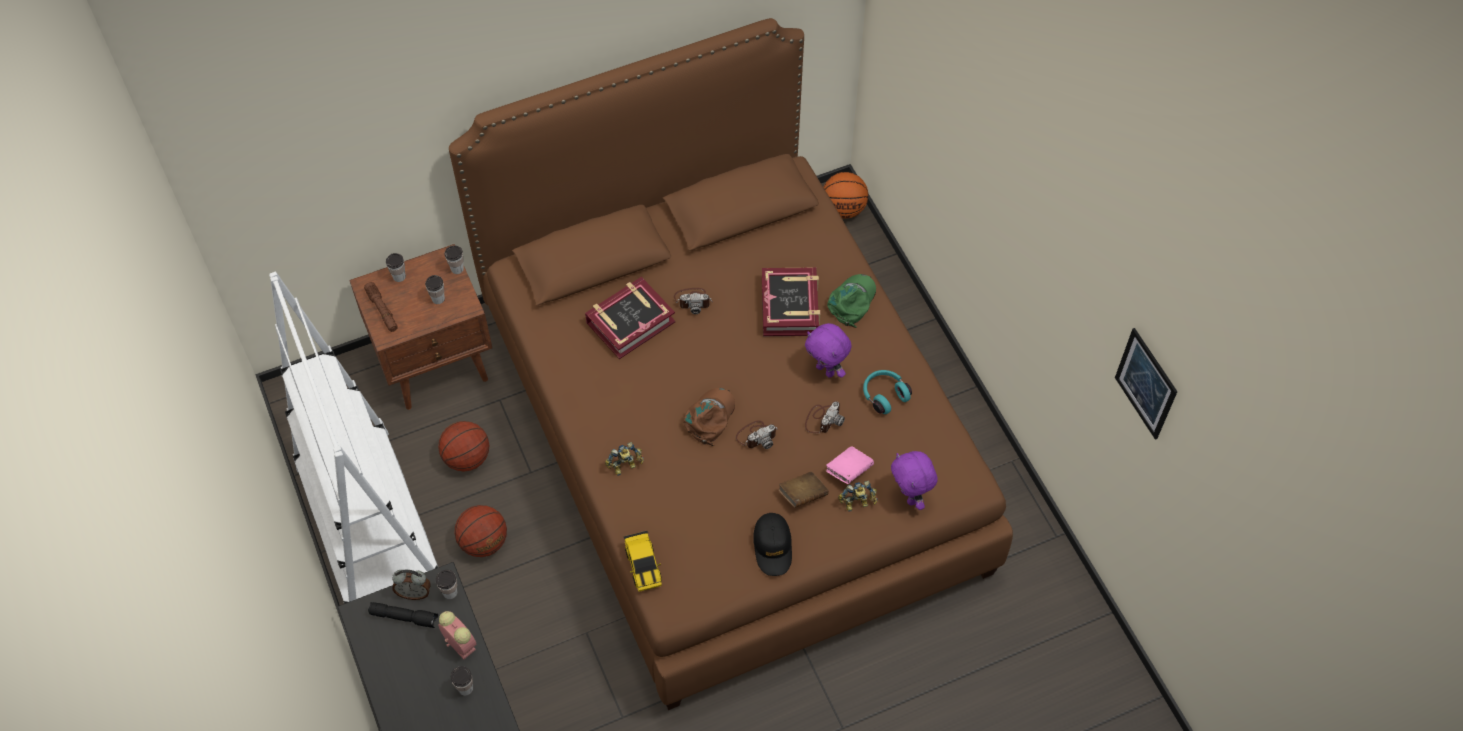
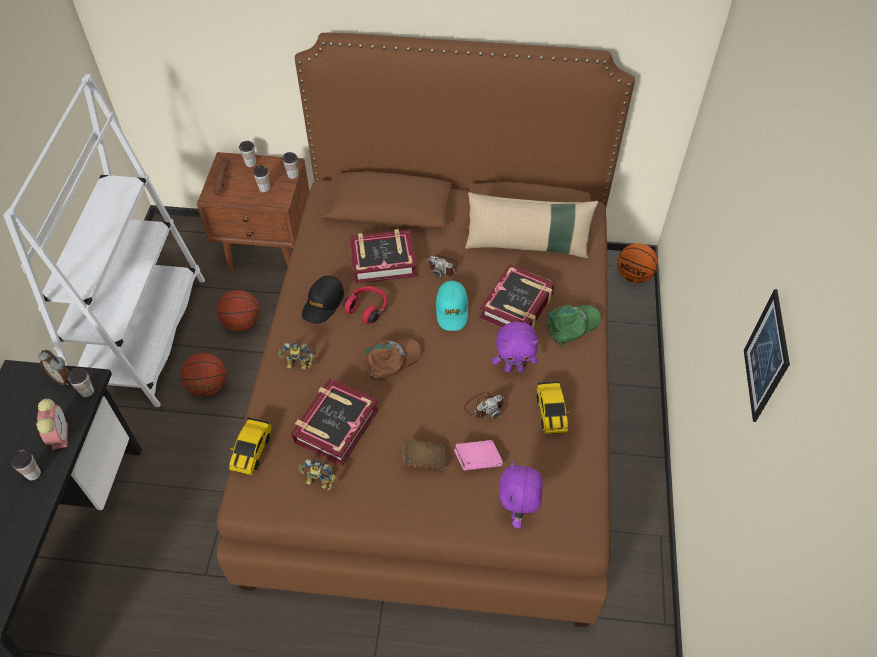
camera: 30 degrees right, 5 degrees down
(404, 617) = (41, 392): black flashlight -> none
(651, 378) = (367, 308): none -> red headphones
(703, 504) = (335, 425): none -> book
(732, 340) = (452, 310): none -> turquoise cap
(756, 436) = (419, 392): camera -> none
(760, 238) = (527, 245): none -> beige pillow
(773, 547) = (367, 492): black cap -> black cap (323, 303)
(826, 370) = (514, 368): purple plush toy -> purple plush toy turned 75 degrees counterclockwise
(857, 504) = (465, 494): toy robot -> toy robot (318, 483)
(884, 395) = (551, 412): turquoise headphones -> toy car
(1146, 383) = (788, 508): picture -> picture (766, 356)

